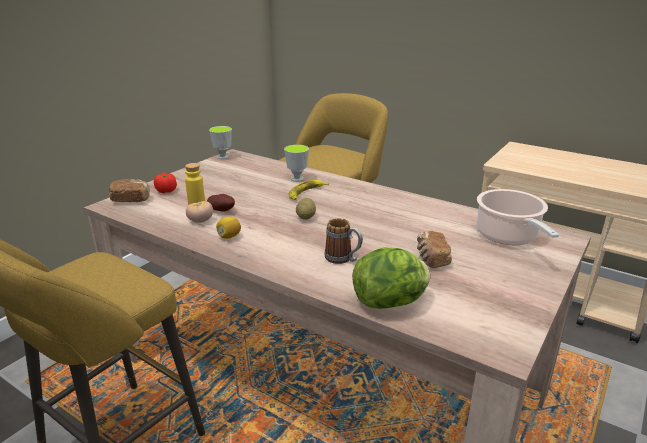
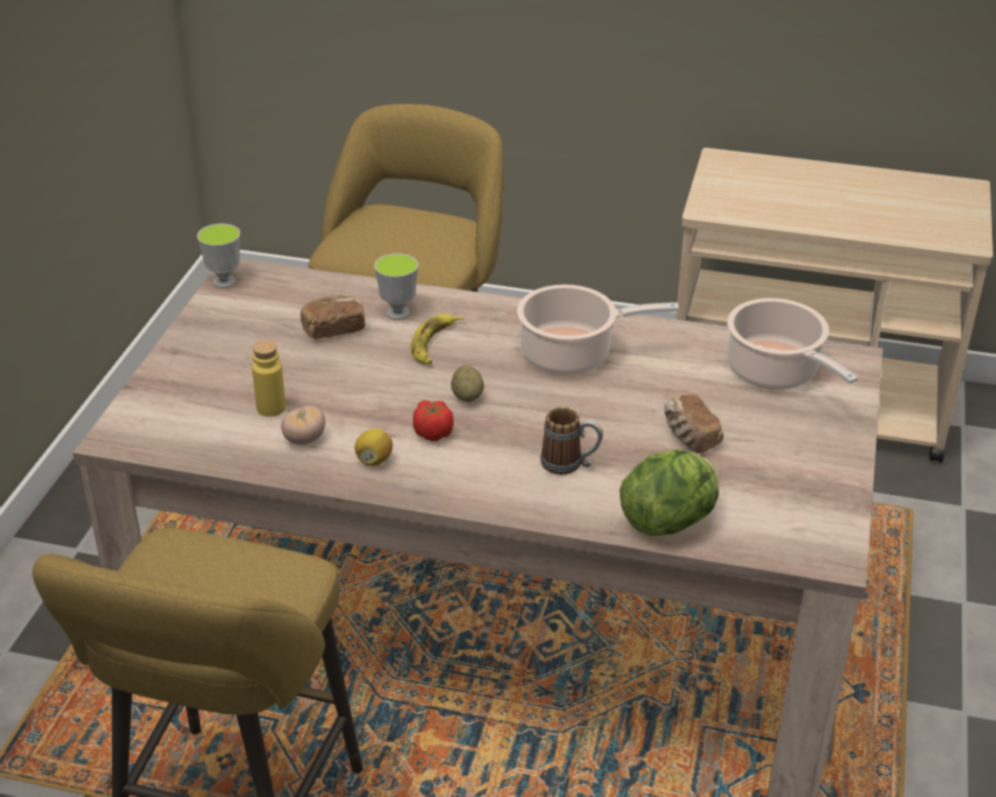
camera: 20 degrees left, 10 degrees up
(131, 200) = (144, 419): bread -> bread (334, 329)
(166, 191) = (189, 386): tomato -> tomato (433, 433)
(222, 211) = (323, 410): potato -> none
(381, 209) = (572, 354): none -> cooking pot

